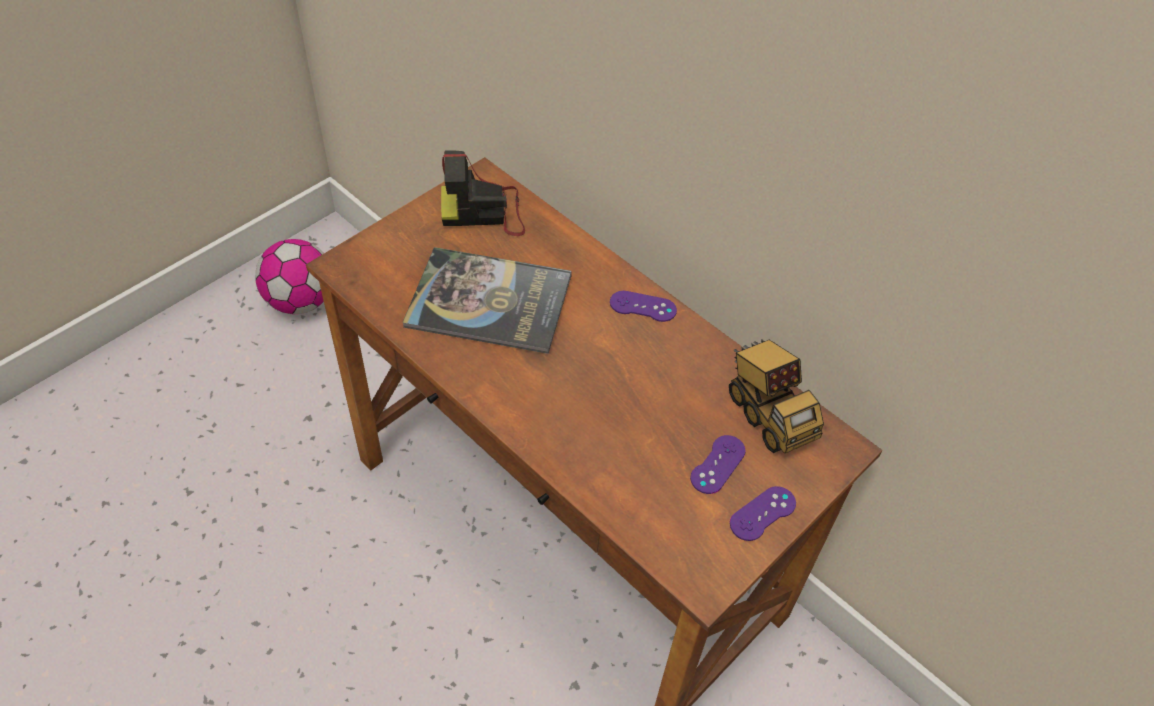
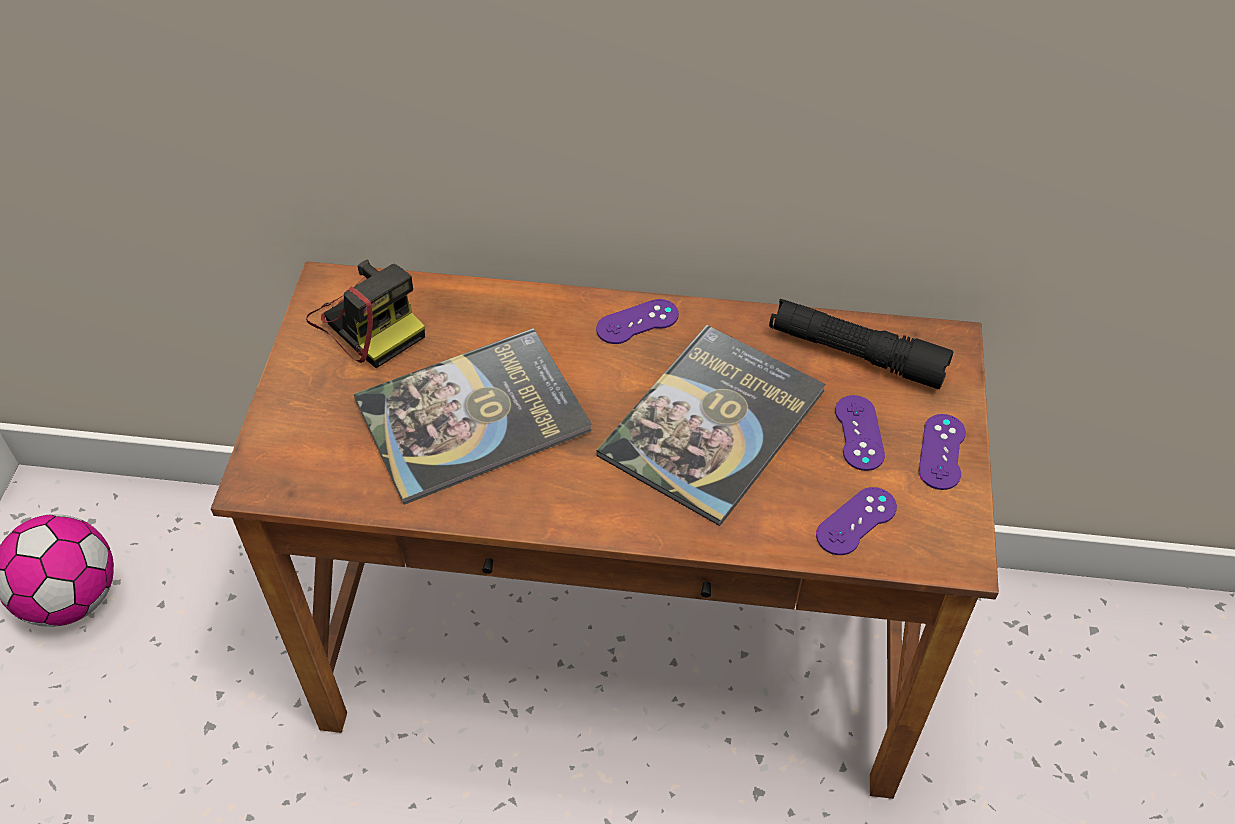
camera: 35 degrees left, 0 degrees up
(484, 211) = (368, 321): camera -> camera turned 90 degrees counterclockwise
(627, 397) = (712, 423): none -> book
(658, 517) = (856, 521): none -> purple game controller
(768, 414) = (856, 354): toy truck -> black flashlight

